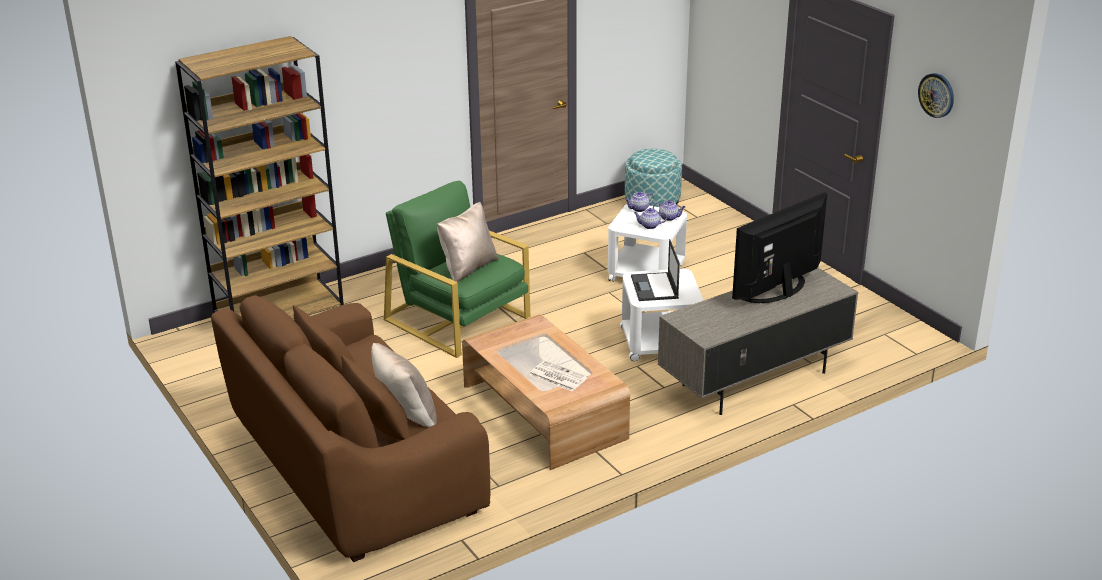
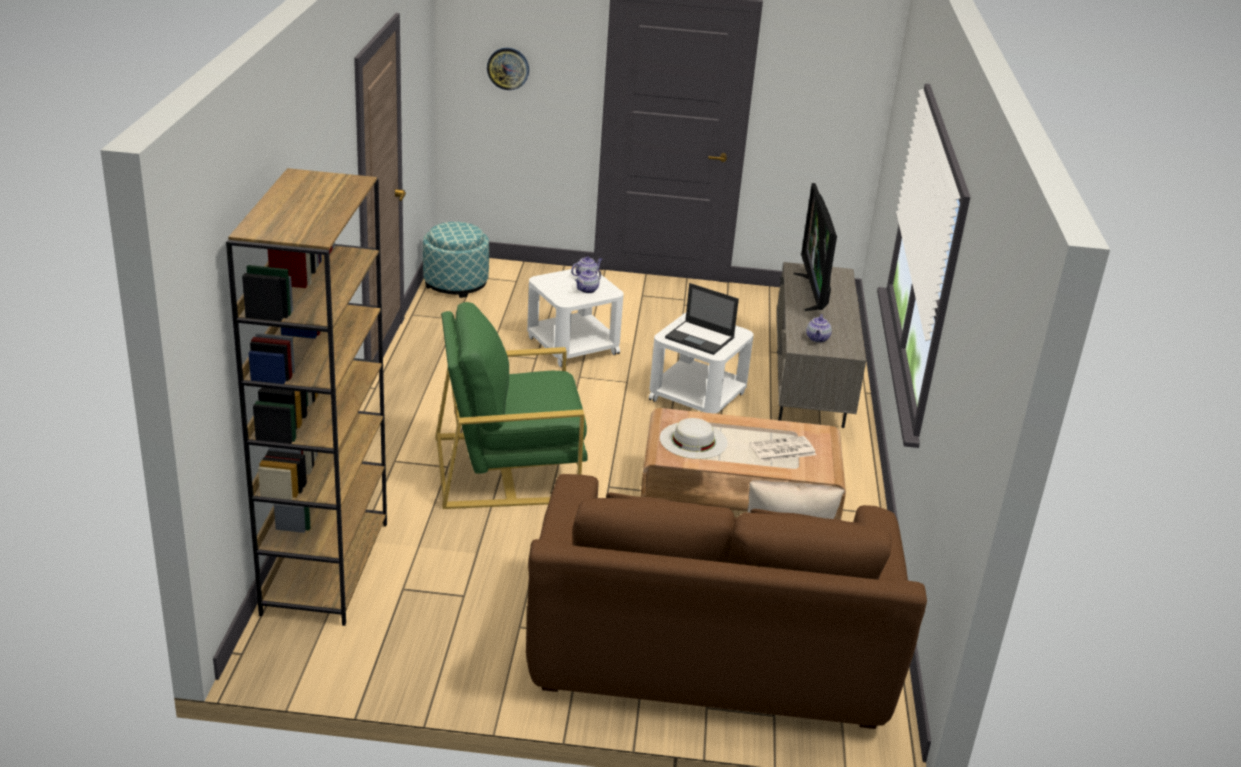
camera: 55 degrees left, 0 degrees up
(468, 268) = (540, 396): beige pillow -> none
(517, 341) = (693, 440): none -> white hat
(638, 209) = (548, 280): teapot -> teapot (817, 339)
(936, 95) = (825, 68): wall clock -> wall clock (508, 68)

